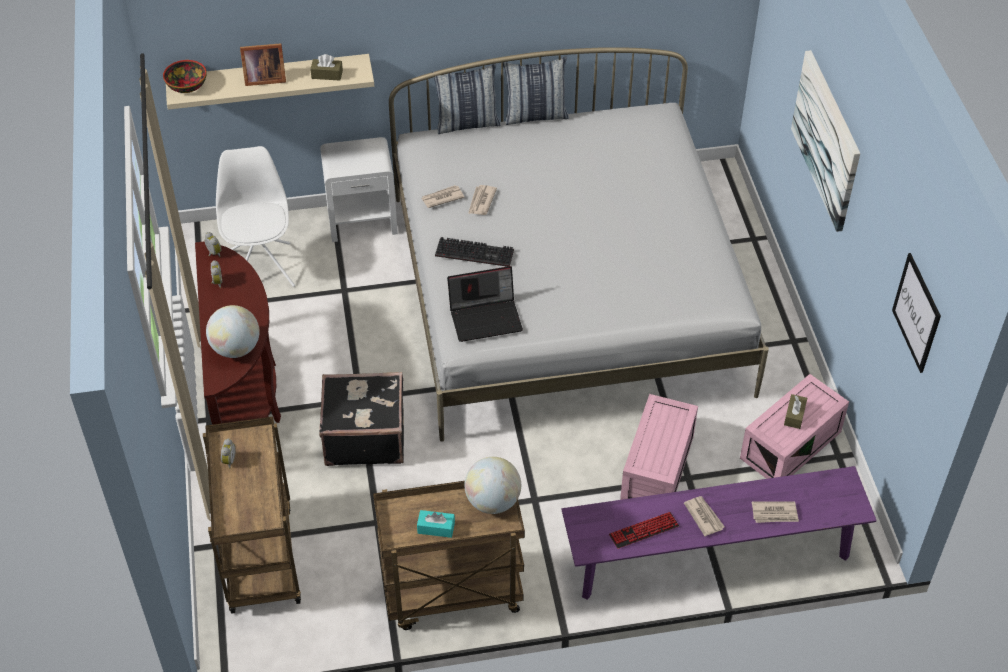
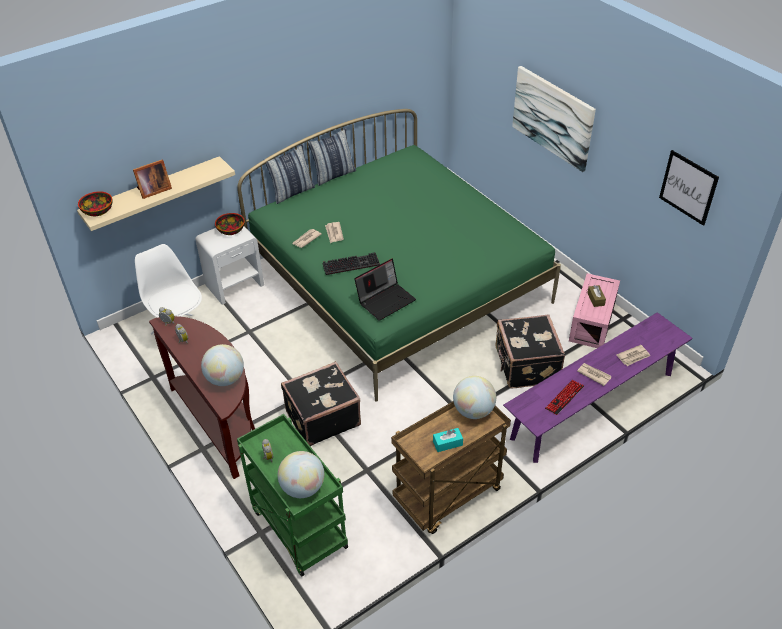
camera: 25 degrees left, 5 degrees down
(244, 512) = (303, 488): none -> globe
(259, 556) = (297, 527): brown cart -> green cart
(327, 74) = (198, 176): brown tissue box -> none
(368, 150) = (231, 230): none -> bowl
(567, 292) = (398, 283): white bed -> green bed
(658, 469) = (525, 366): pink storage box -> black suitcase

